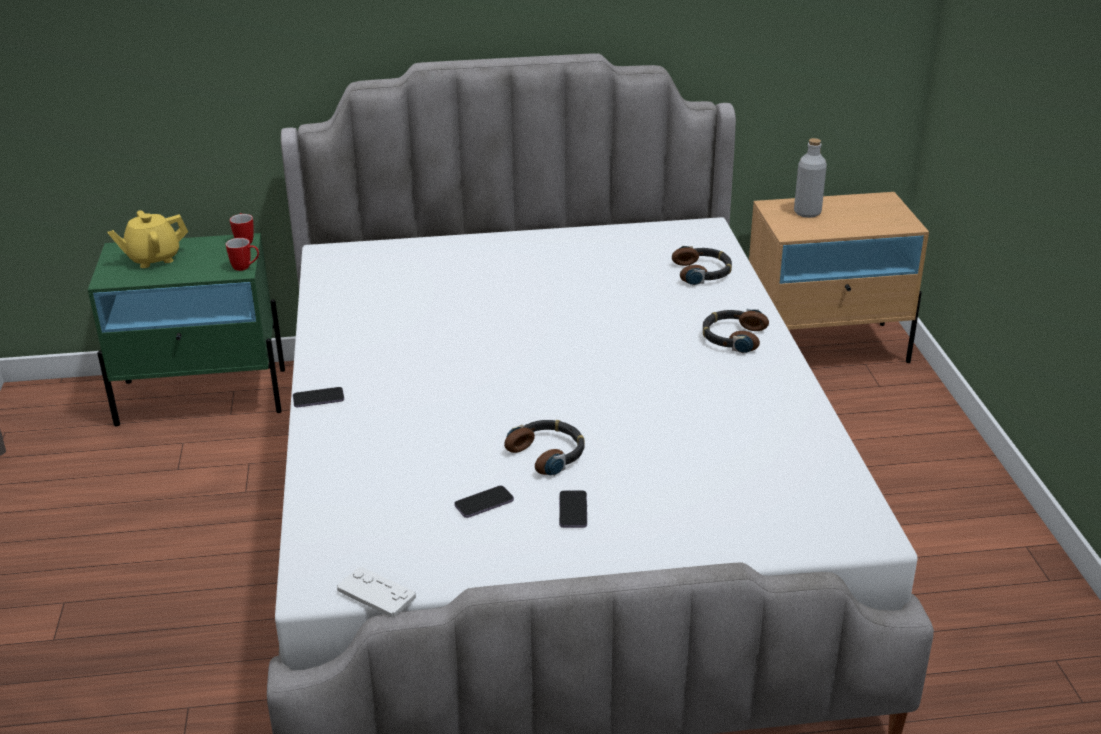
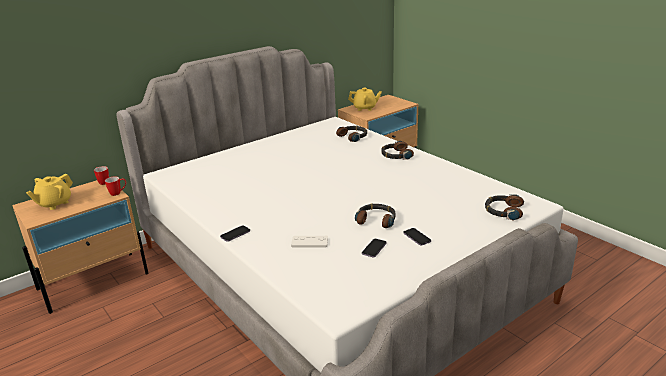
camera: 30 degrees left, 5 degrees down
(203, 396) = (94, 281): green nightstand -> beige nightstand
(376, 593) = (374, 304): white game controller -> white game controller (309, 242)
(785, 521) = (503, 211): none -> headphones
(807, 212) = (365, 108): grey bottle -> yellow teapot

